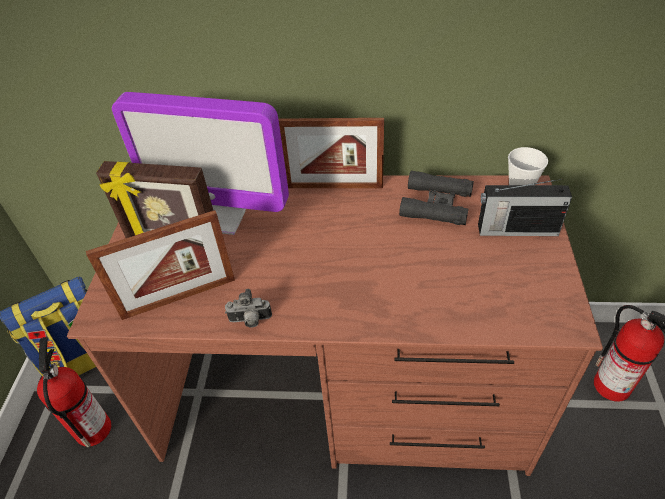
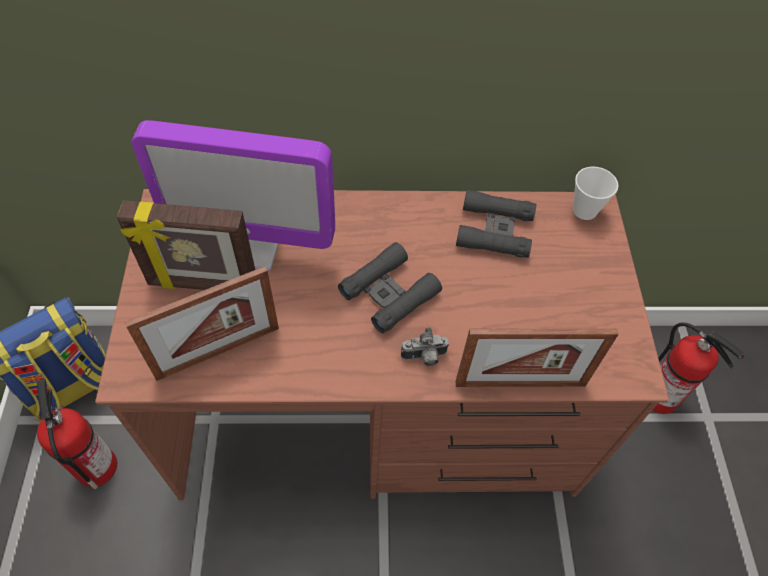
camera: 10 degrees left, 10 degrees up
(250, 321) = (302, 378): camera -> camera (424, 357)
(334, 186) = (378, 206): picture frame -> picture frame (520, 384)
(336, 253) = (389, 293): none -> black binoculars
(515, 229) = (581, 262): radio -> none

